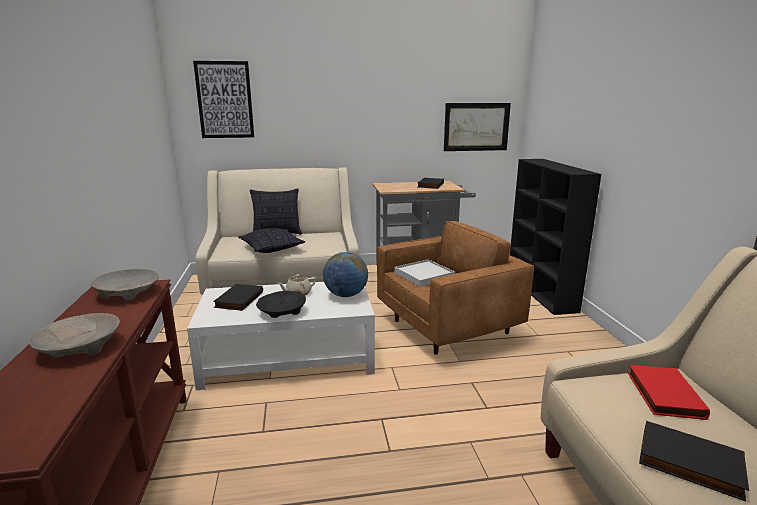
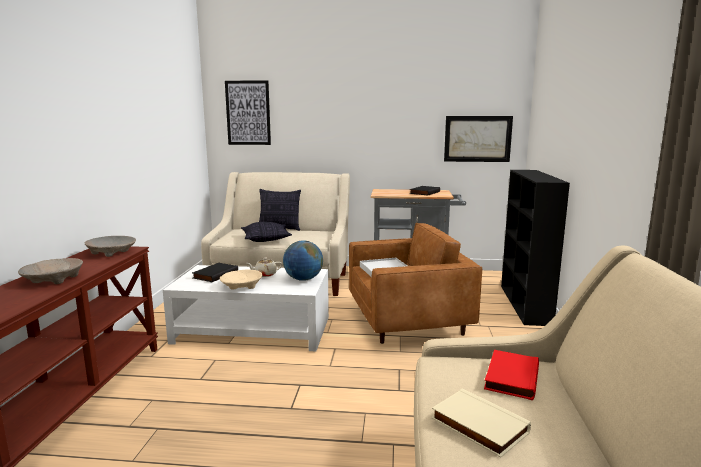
camera: 15 degrees right, 5 degrees down
(282, 312) = (241, 286): black bowl -> beige bowl
(689, 464) = (477, 426): black book -> beige book

